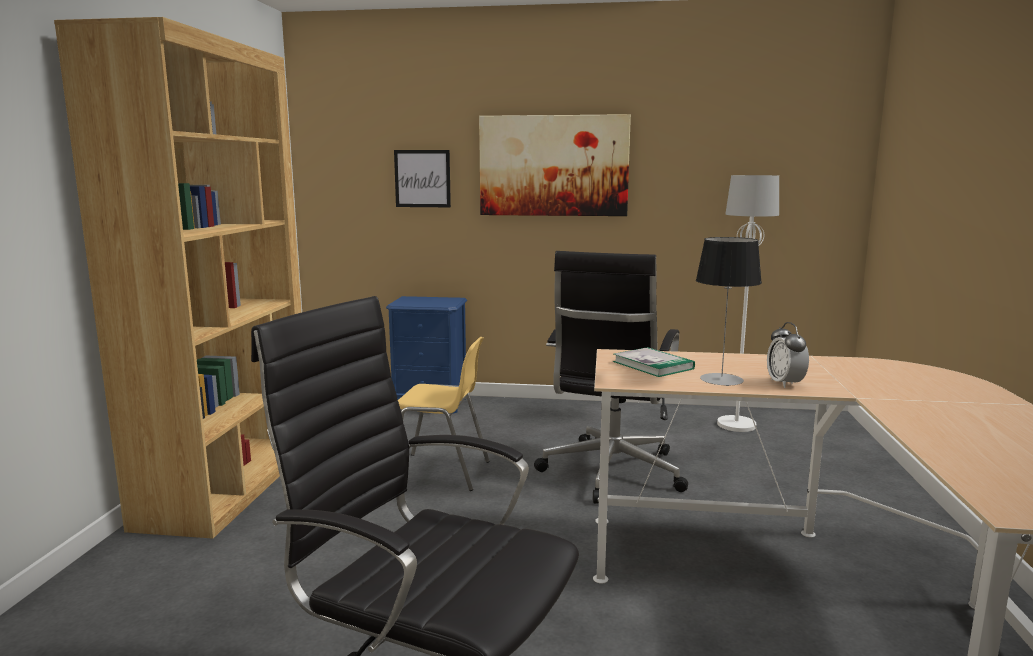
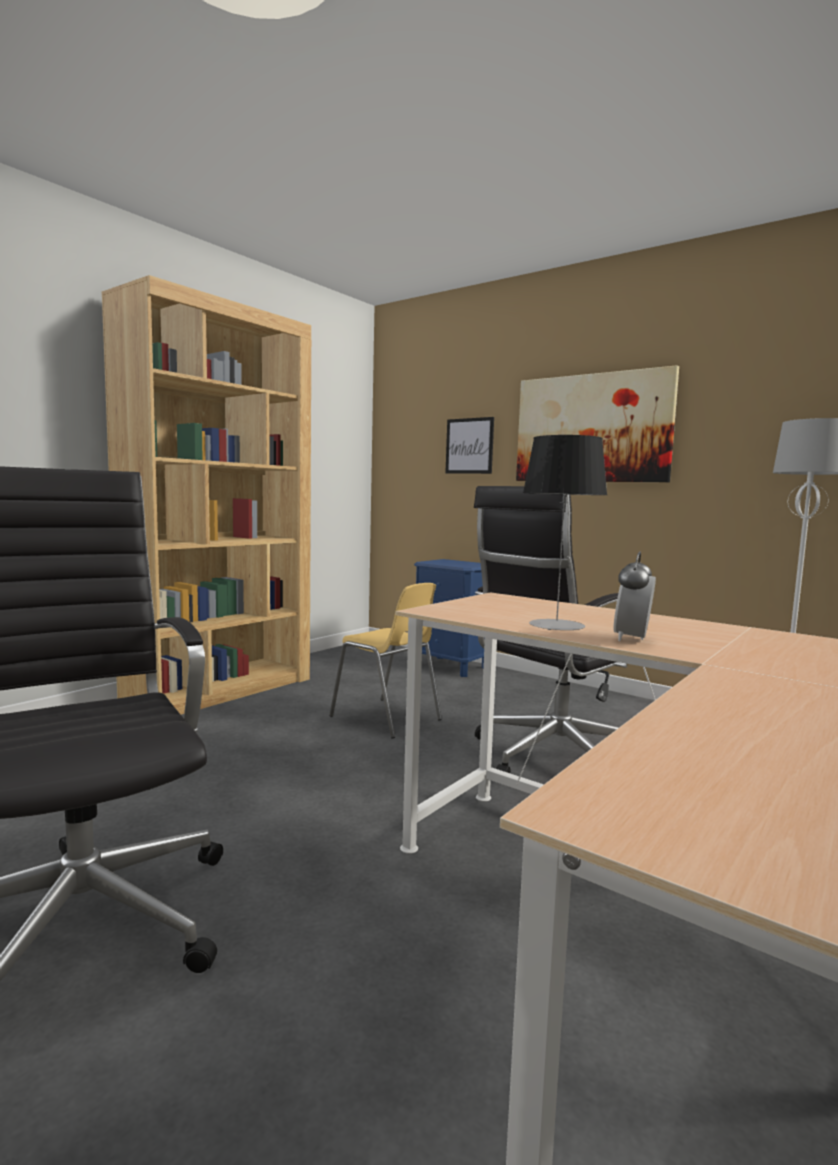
camera: 30 degrees right, 5 degrees down
(653, 365) = (510, 607): book -> none

